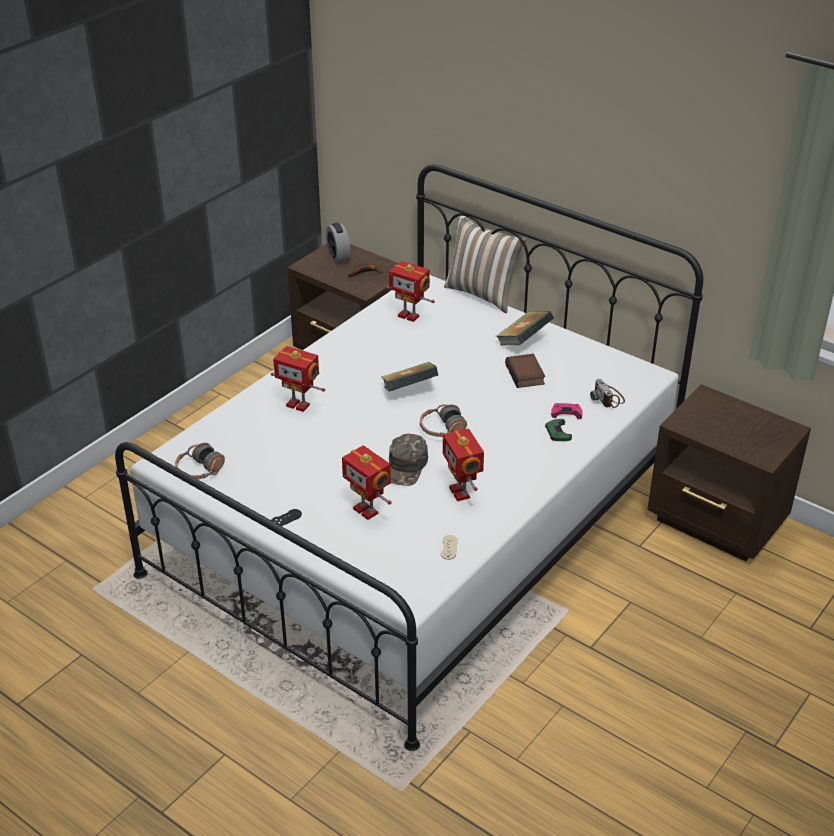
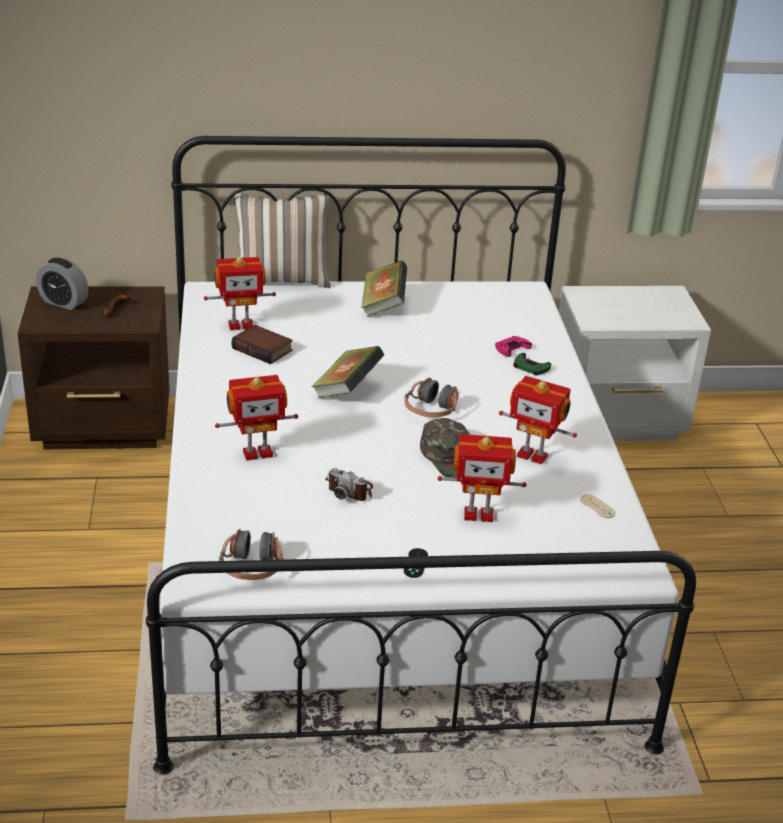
camera: 45 degrees left, 5 degrees down
(526, 375) = (429, 332): book -> book (264, 349)
(608, 398) = (525, 322): camera -> camera (350, 490)
(717, 523) = (618, 421): brown nightstand -> white nightstand

